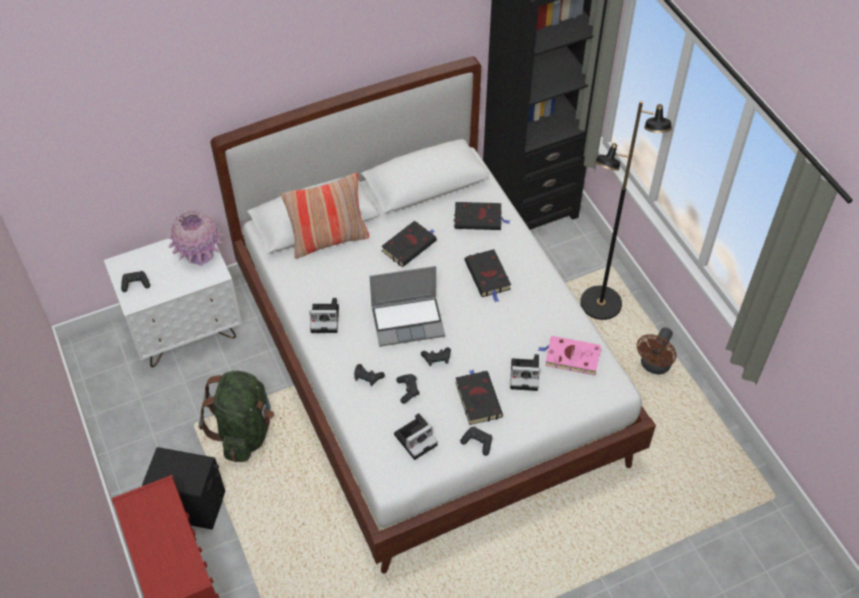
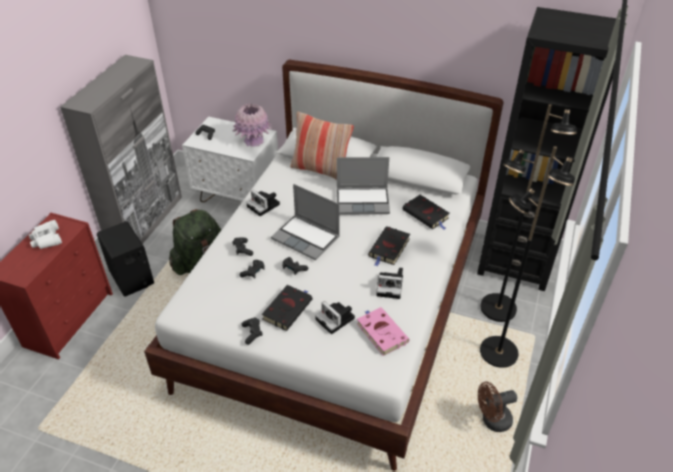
camera: 45 degrees right, 10 degrees down
(119, 436) = (146, 221): none -> grey cabinet
(155, 525) = (47, 239): none -> white binoculars
(409, 245) = (363, 201): black book -> laptop
(416, 438) = (221, 301): camera -> camera (391, 286)
(560, 263) = (498, 308): none -> black floor lamp

